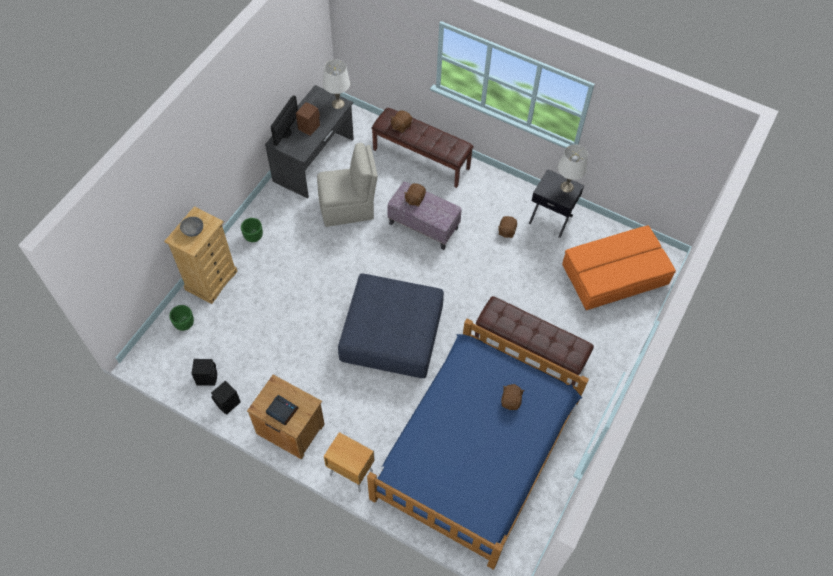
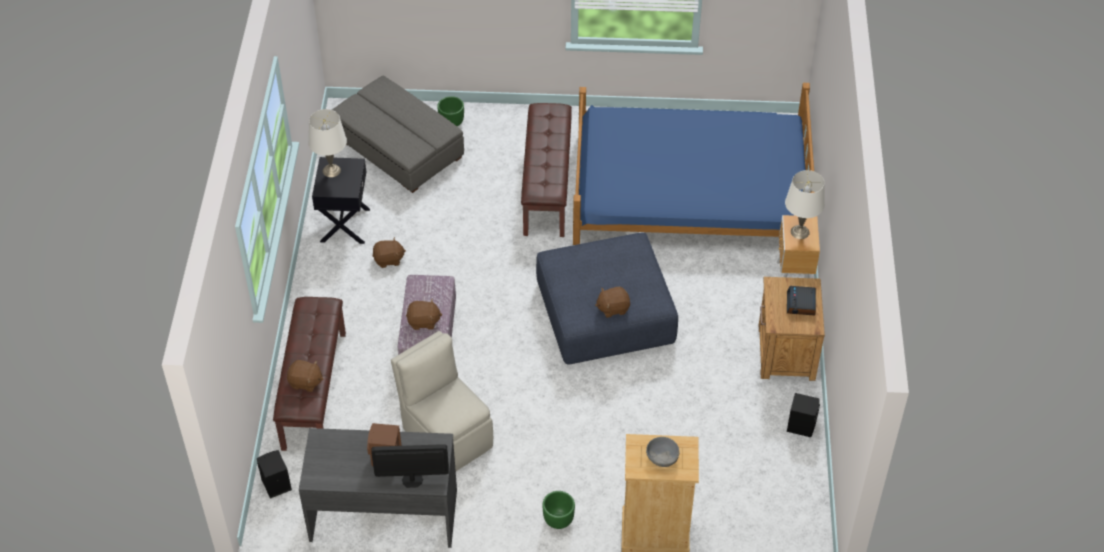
camera: 115 degrees left, 10 degrees down
(185, 324) = (736, 527): green planter -> green planter (452, 123)
(207, 377) = (785, 464): black speaker -> black speaker (275, 485)
(338, 103) = (322, 443): white table lamp -> white table lamp (800, 232)
(511, 401) = (639, 147): brown plush toy -> brown plush toy (613, 308)
(614, 275) = (398, 147): orange ottoman -> grey ottoman

